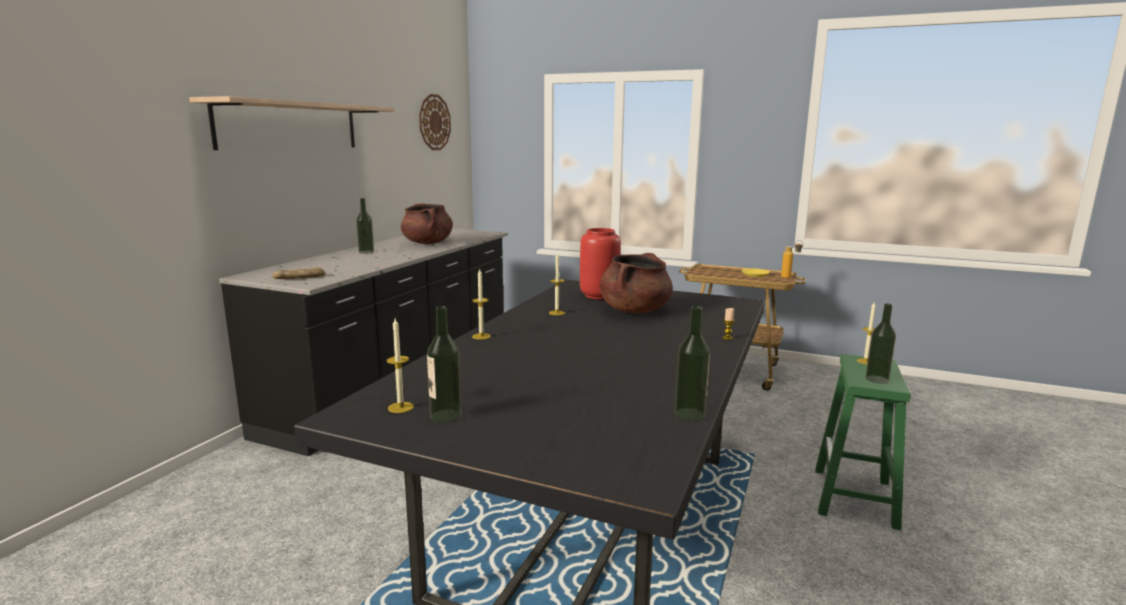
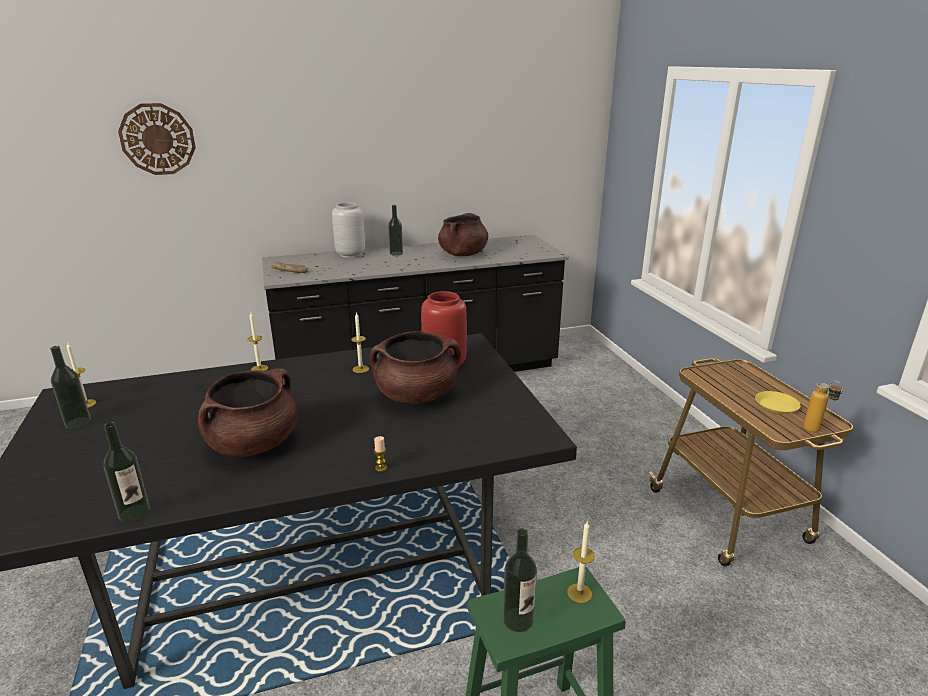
camera: 50 degrees right, 10 degrees up
(290, 126) = (340, 137): shelf -> none
(322, 259) = (351, 254): none -> grey vase
(434, 122) = (540, 123): wall clock -> wall clock (157, 139)
(629, 361) = (253, 444): none -> brown cooking pot

